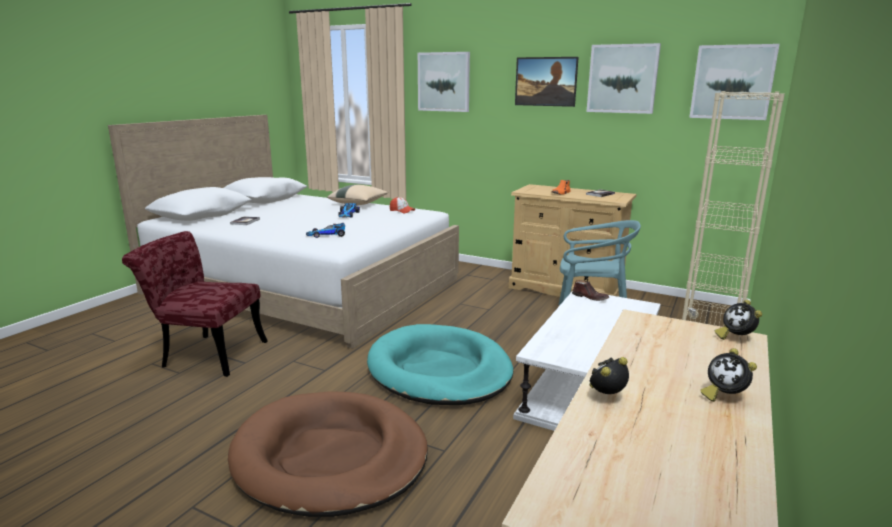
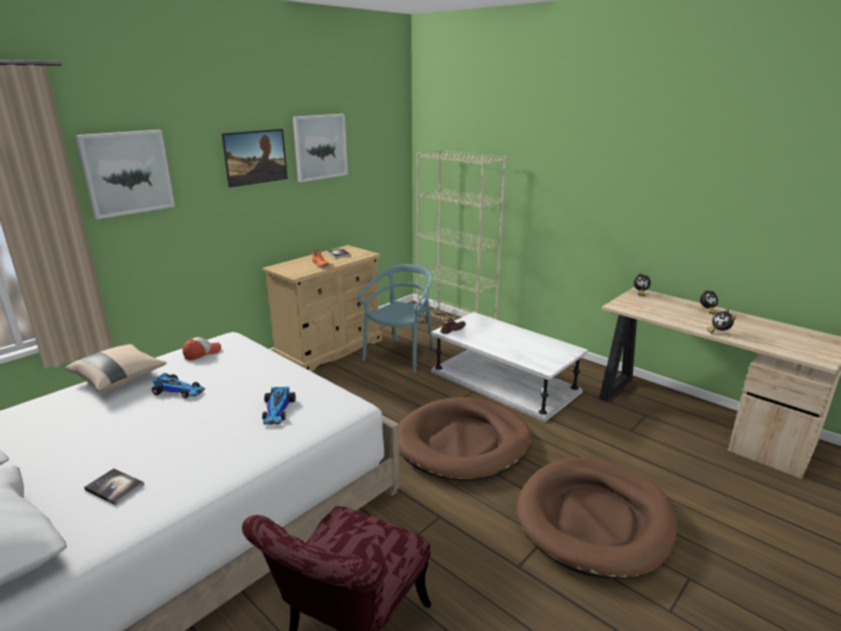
camera: 75 degrees left, 5 degrees up
(439, 370) = (463, 443): turquoise dog bed -> brown dog bed
(732, 82) = (386, 142): picture -> none

